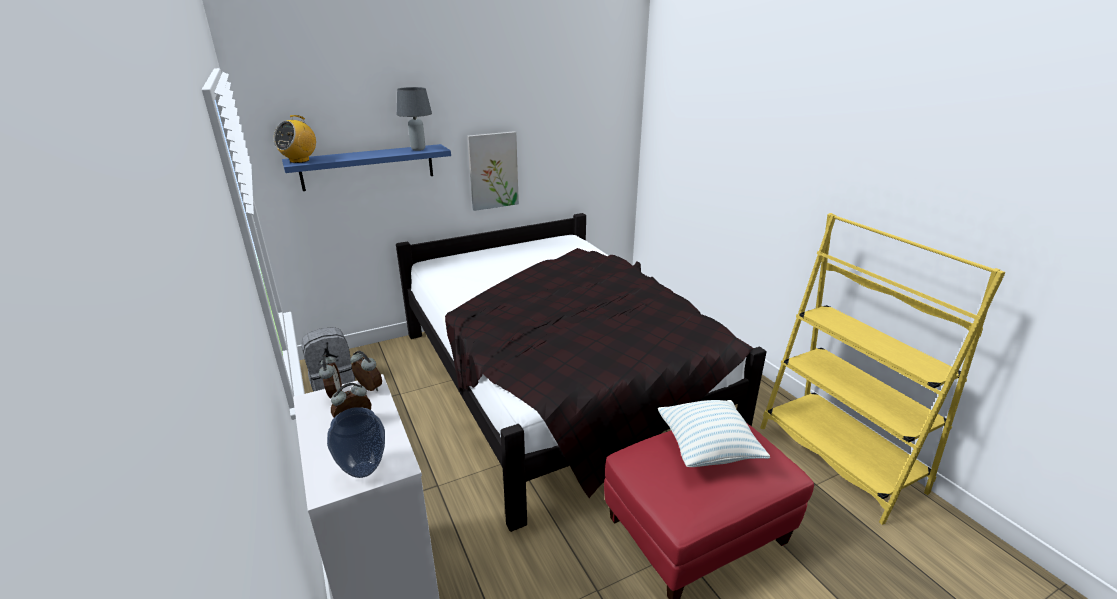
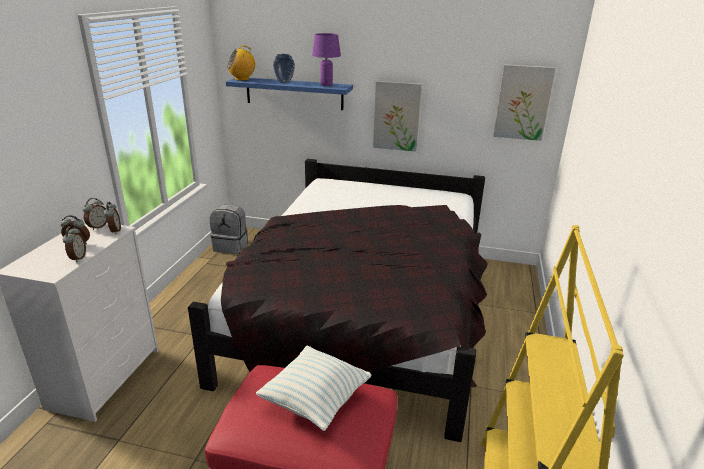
camera: 40 degrees right, 0 degrees up
(362, 470) = (39, 268): vase -> vase (284, 82)
(389, 435) = (77, 258): none -> alarm clock
(417, 149) = (326, 85): grey table lamp -> purple table lamp
(605, 135) = (523, 102): none -> picture

